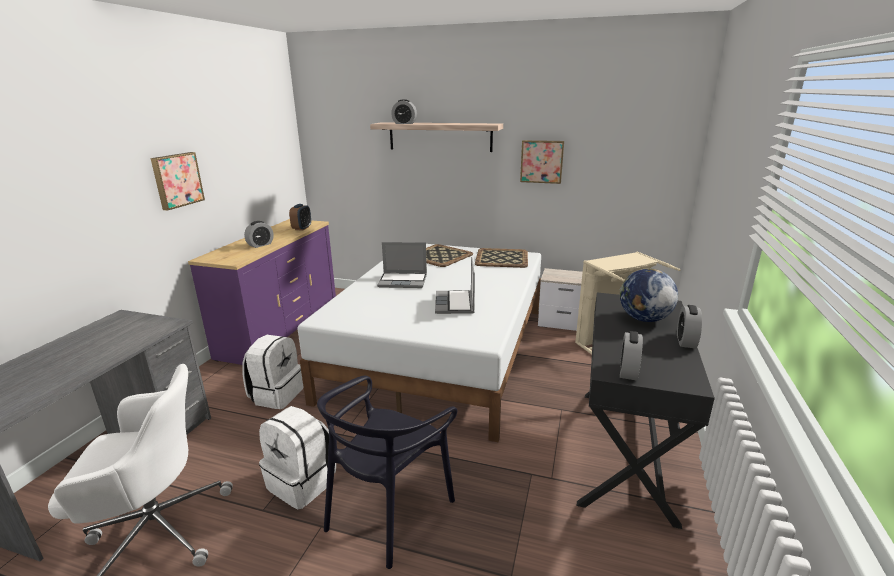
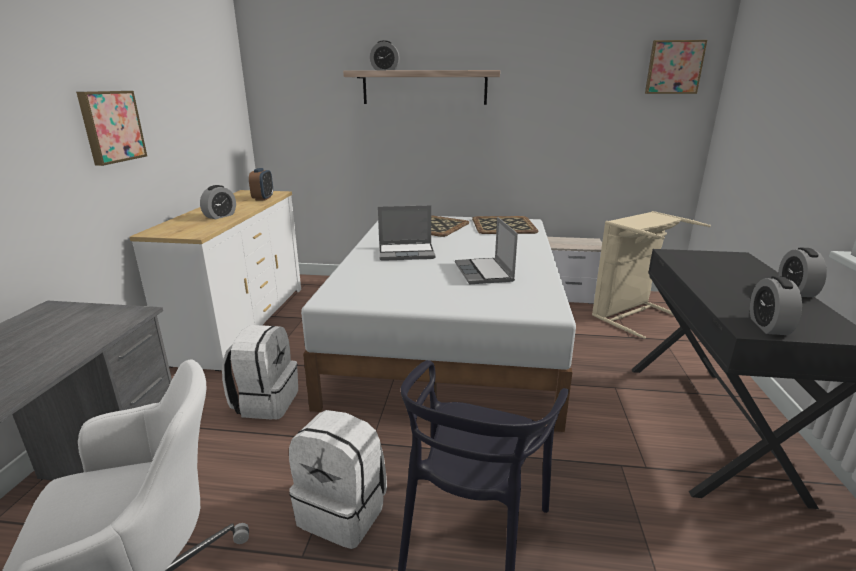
camera: 10 degrees left, 0 degrees up
(280, 328) = (242, 322): purple dresser -> white dresser
(542, 161) = (543, 114): picture -> picture (674, 67)
(643, 319) = (729, 271): globe -> none

